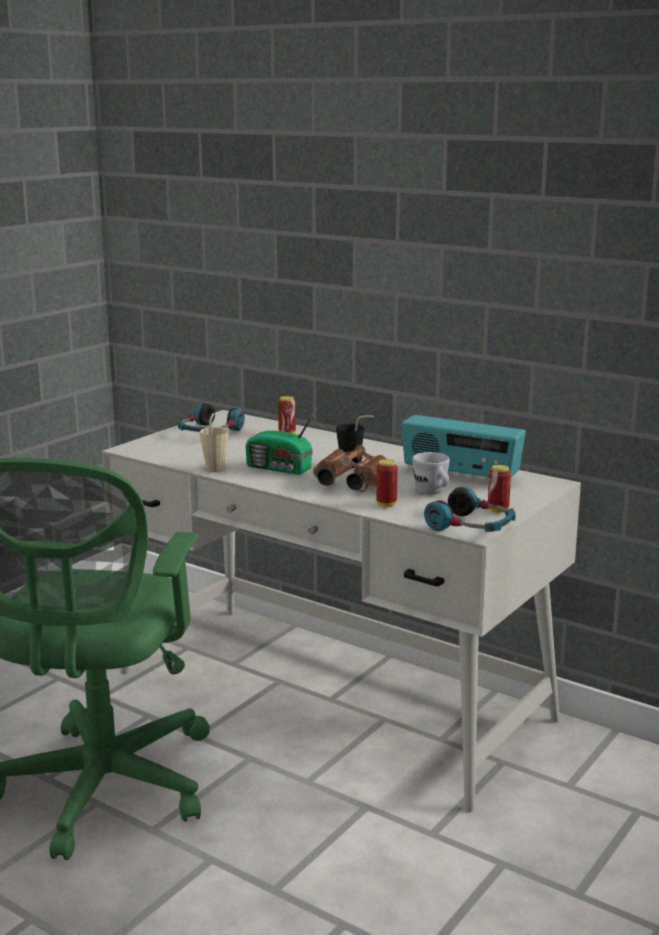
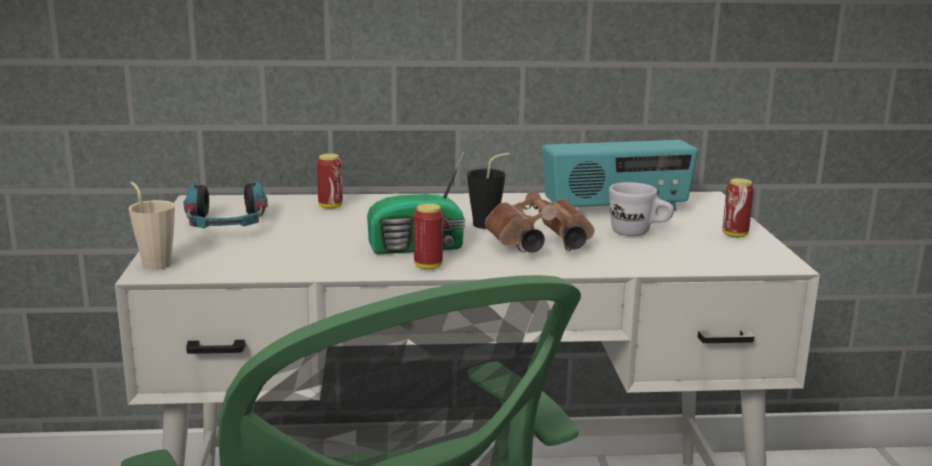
camera: 40 degrees left, 0 degrees up
(216, 467) = (337, 266): beige cup -> beige cup (155, 262)
(386, 504) = (628, 257): can -> can (428, 266)
(471, 527) = (759, 258): headphones -> none

